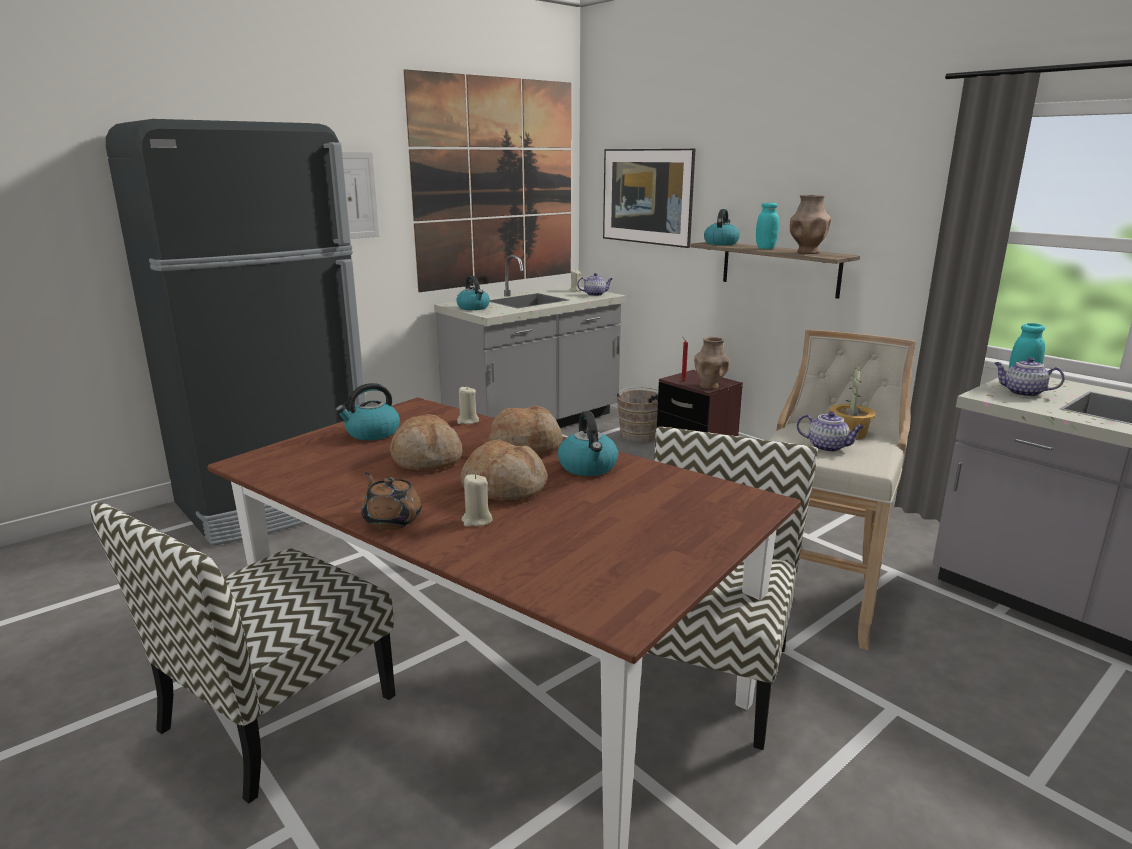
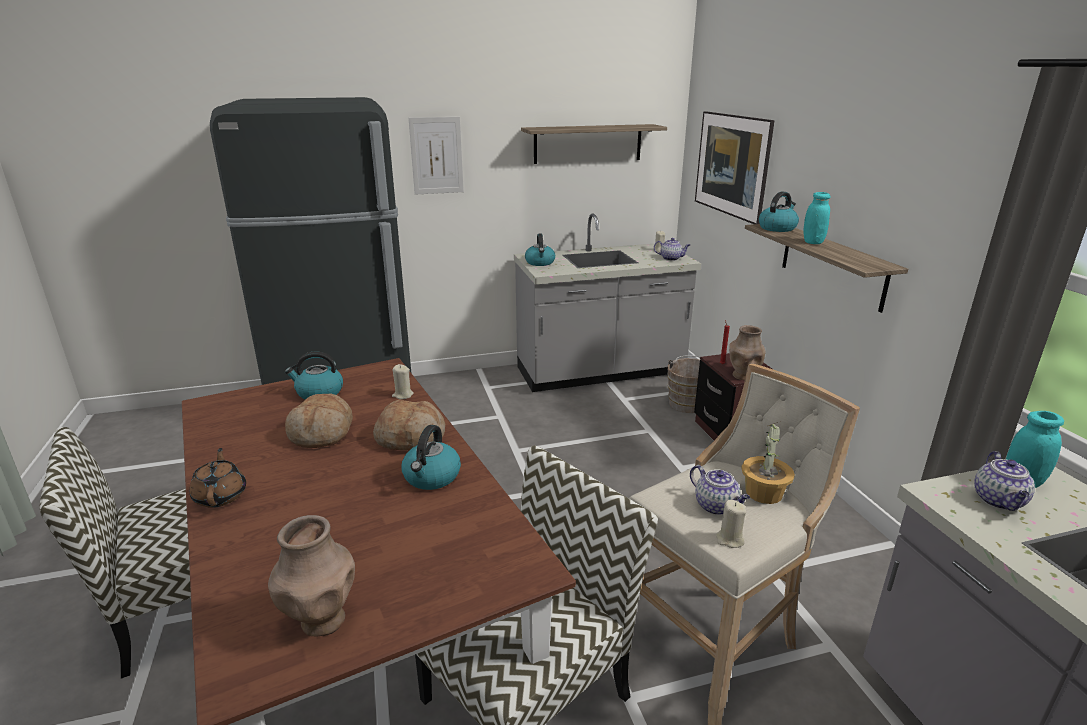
camera: 25 degrees right, 5 degrees up
(476, 520) = (275, 516): beige candle -> beige candle (729, 540)
(496, 183) = (588, 143): picture -> shelf
(504, 488) = (338, 484): bread -> none
(807, 252) = (848, 256): brown vase -> brown vase (322, 620)
(1022, 393) = (999, 501): teapot -> teapot turned 135 degrees counterclockwise

